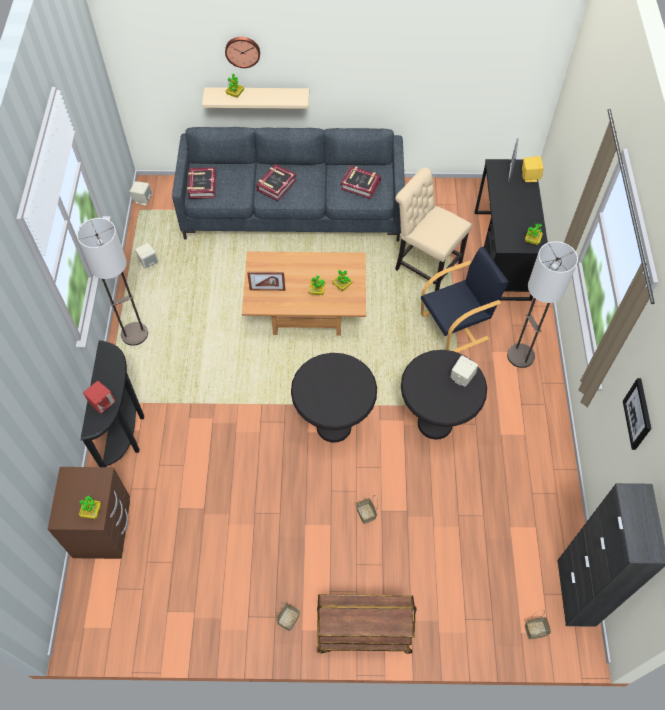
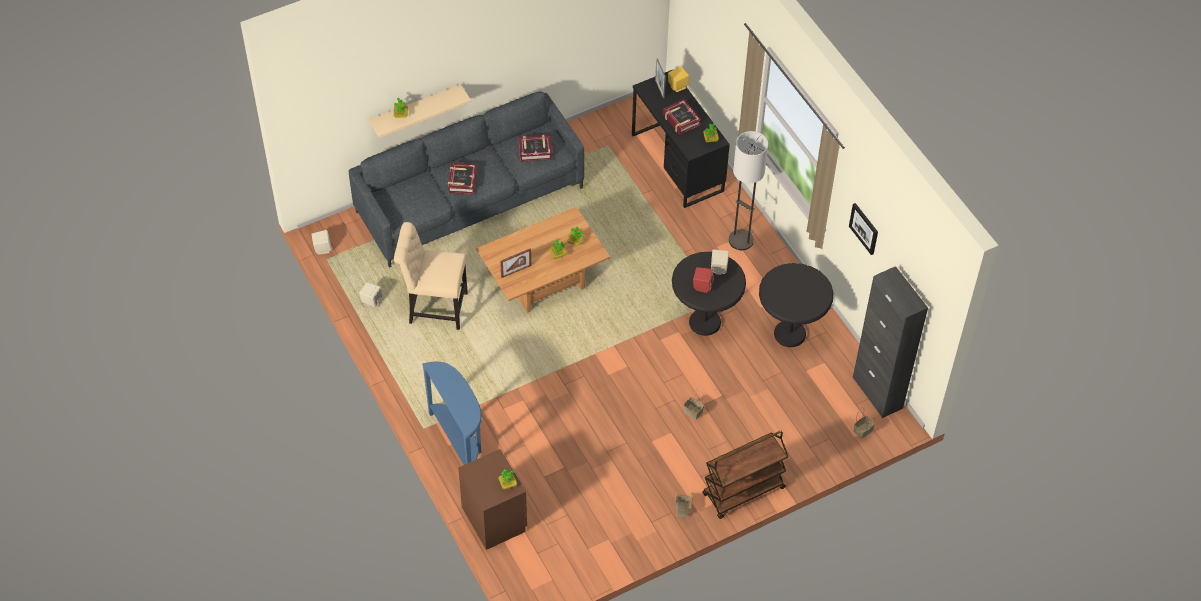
camera: 30 degrees left, 5 degrees down
(102, 403) = (463, 406): red speaker -> red speaker (702, 286)
(127, 433) = (460, 443): black console table -> blue console table
(134, 334) = (406, 365): floor lamp -> none
(202, 186) = (397, 209): book -> book (681, 120)
(242, 51) = (403, 75): wall clock -> none
(334, 426) = (626, 361): black side table -> black side table (789, 334)
(425, 265) = (618, 199): beige chair -> beige chair (434, 307)
(455, 326) = (675, 239): black armchair -> none

